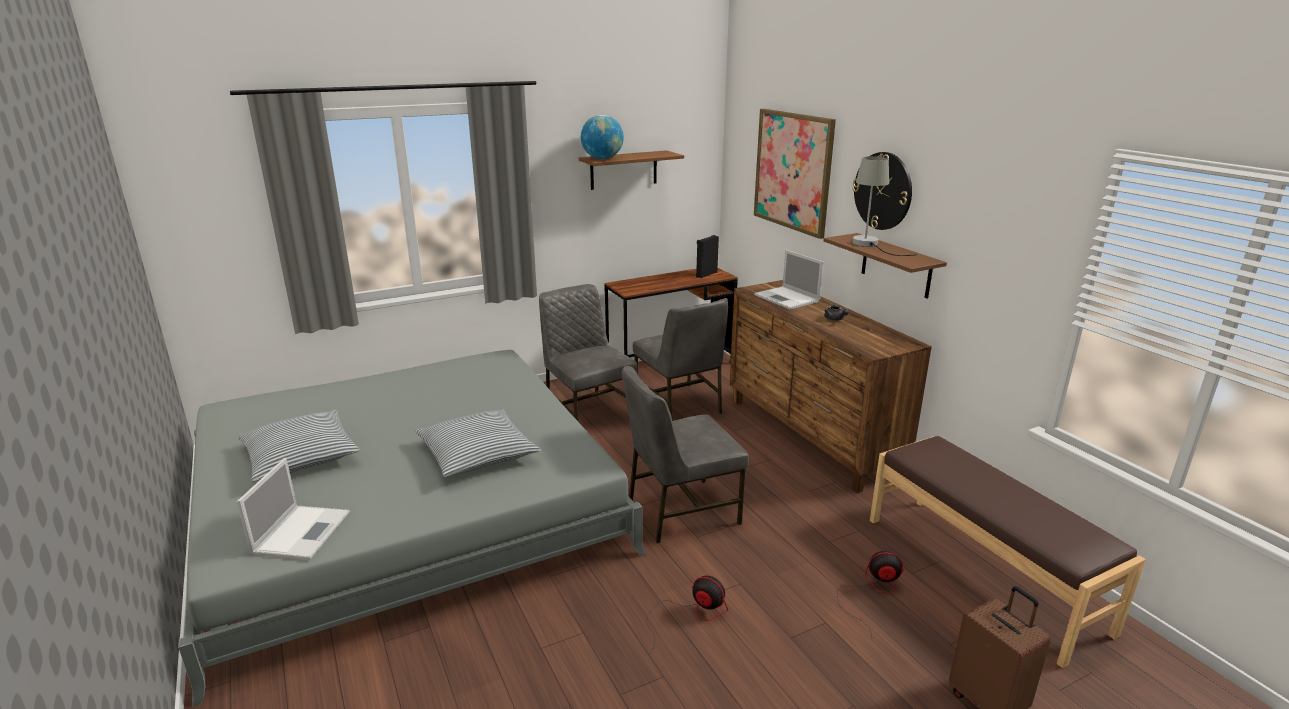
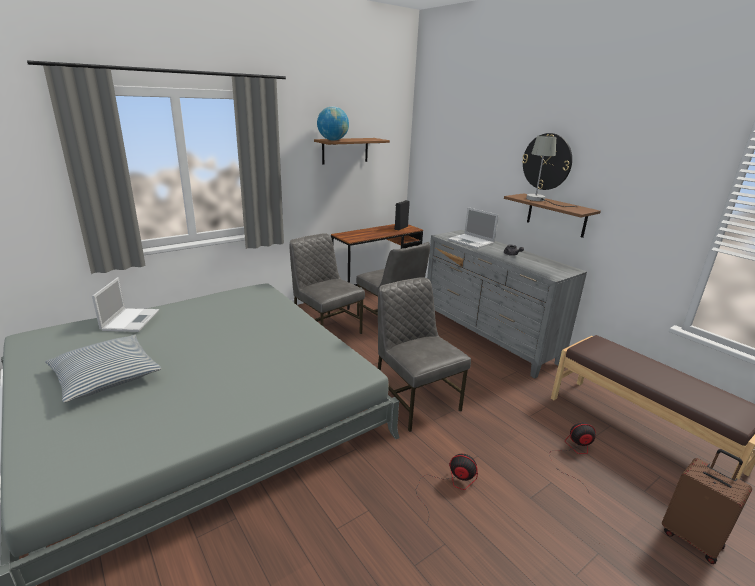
camera: 10 degrees left, 0 degrees up
(302, 531) = (117, 447): laptop -> laptop (131, 320)
(477, 454) = (262, 366): pillow -> none
(680, 511) = (415, 400): grey chair -> grey chair turned 90 degrees clockwise
(793, 171) = (470, 151): picture -> none
(811, 436) = (488, 339): brown dresser -> grey dresser

